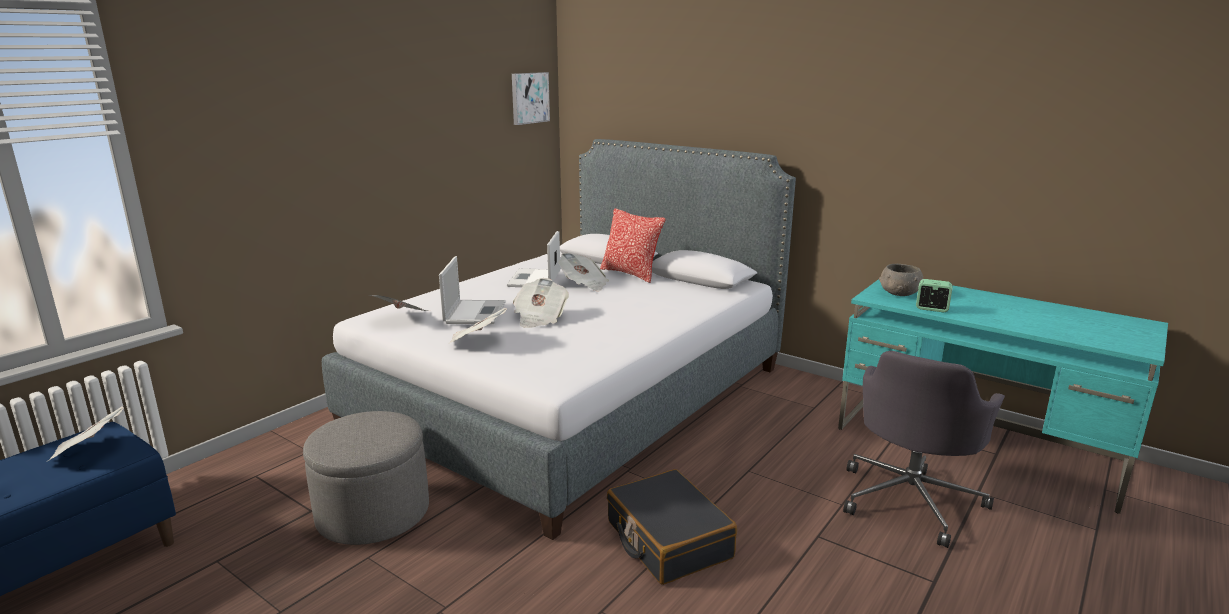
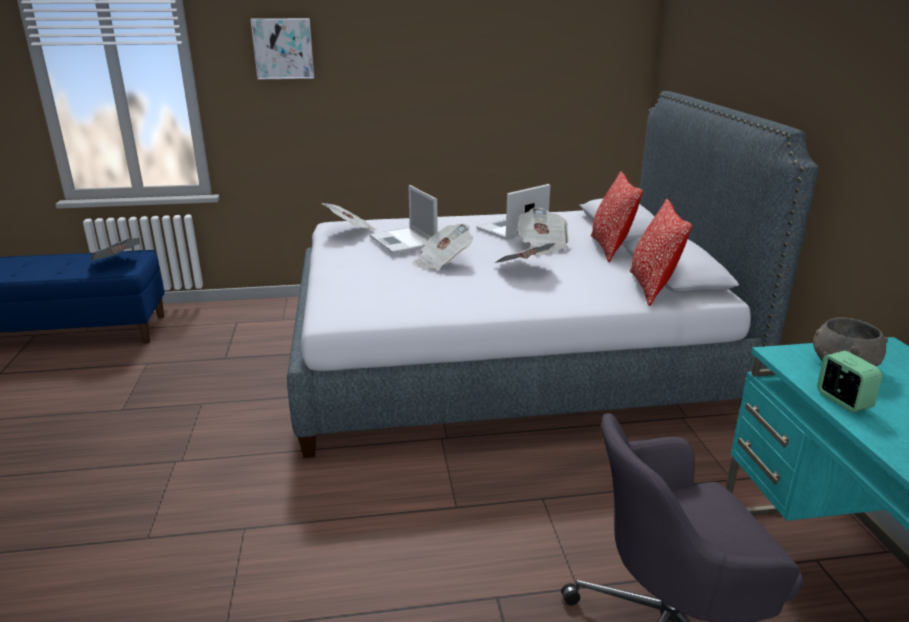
camera: 45 degrees right, 5 degrees up
(373, 513) = (247, 377): grey ottoman -> none
(475, 312) = (404, 241): laptop -> laptop turned 105 degrees clockwise
(477, 341) = (359, 264): newspaper -> newspaper (523, 268)
(529, 98) = (611, 38): picture -> picture (283, 48)
(668, 540) = (373, 510): black suitcase -> none
(709, 290) = (652, 288): none -> pillow

